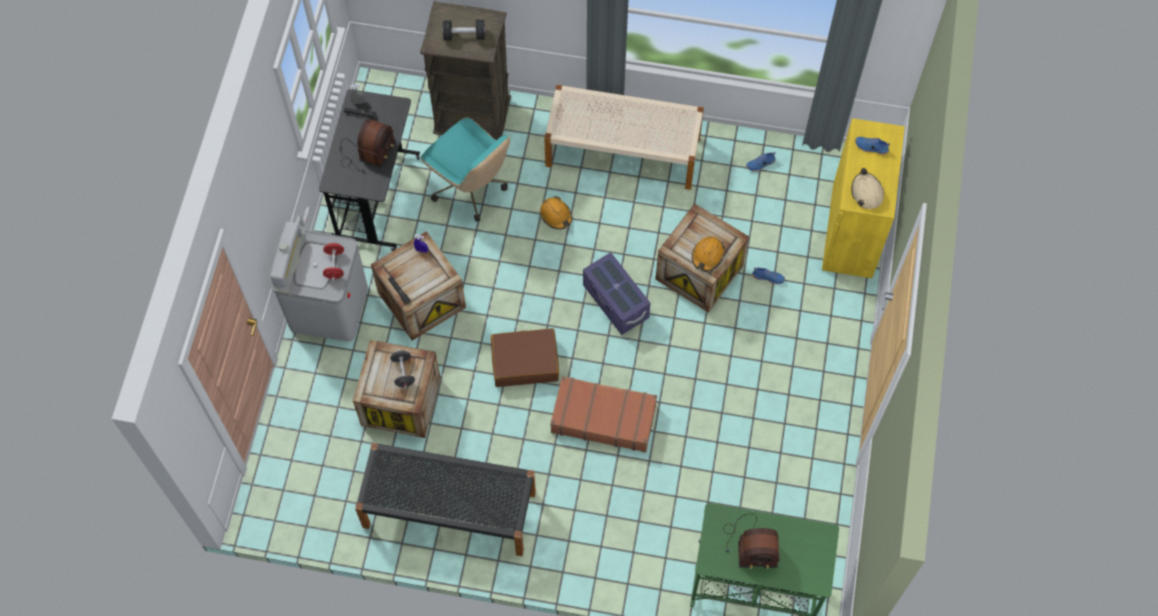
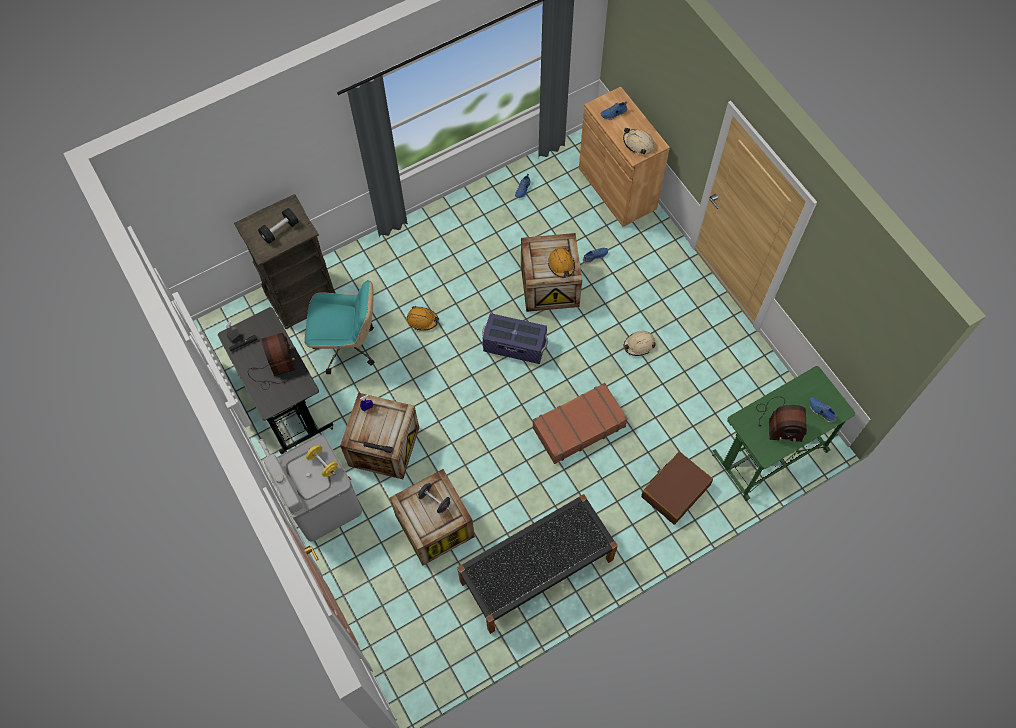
camera: 40 degrees left, 0 degrees up
(334, 265) = (323, 464): red dumbbell -> yellow dumbbell
(525, 361) = (493, 431): brown suitcase -> brown suitcase (675, 491)
(623, 151) = (427, 245): beige bench -> none
(729, 390) = (639, 345): none -> beige hard hat
(750, 545) = (778, 422): radio -> radio turned 45 degrees clockwise
(799, 568) = (821, 411): none -> blue shoe
(852, 230) = (617, 188): yellow cabinet -> brown cabinet

